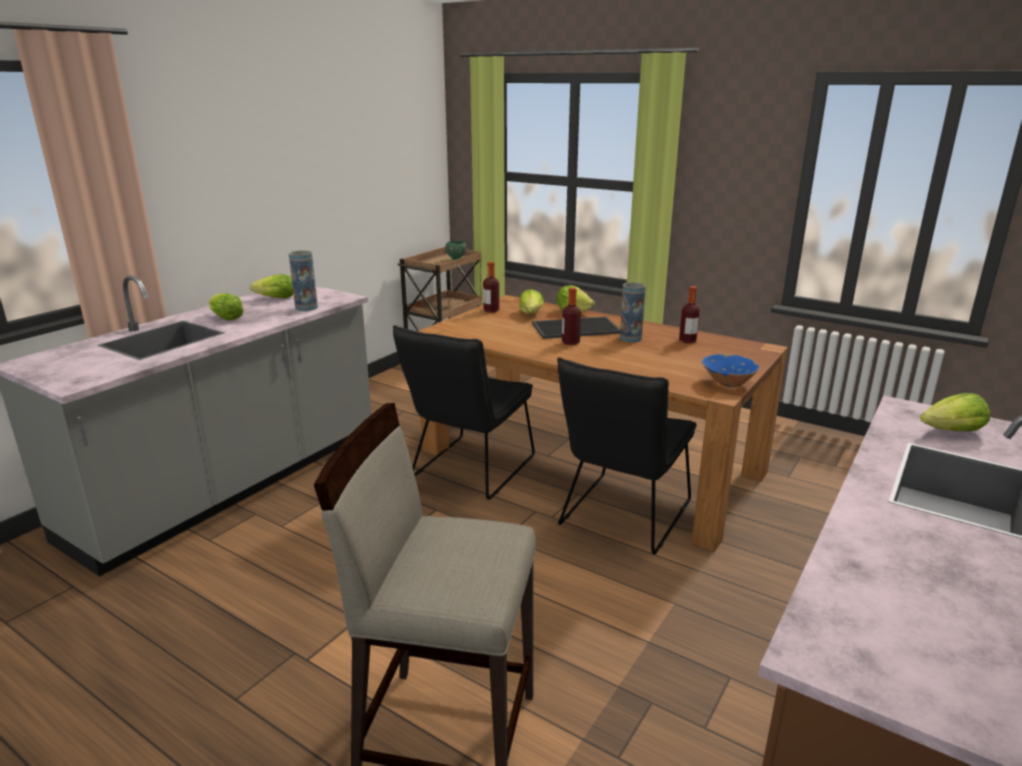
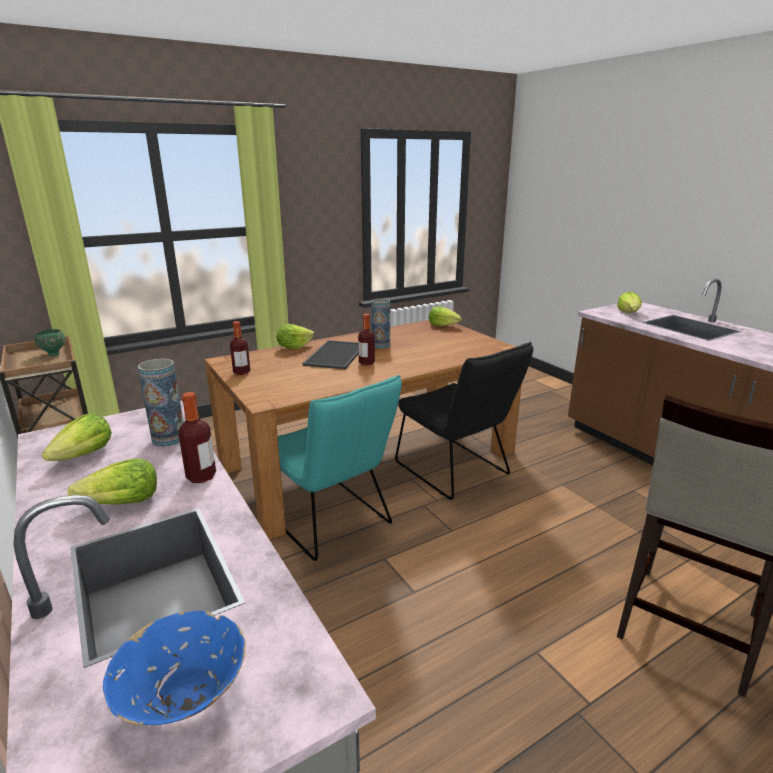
camera: 65 degrees left, 0 degrees up
(468, 471) = (331, 522): black chair -> turquoise chair
(531, 314) = (276, 361): lettuce -> lettuce (443, 325)
(687, 340) = (404, 333): bottle -> bottle (201, 476)
(728, 383) = (488, 342): blue bowl -> blue bowl (184, 695)

